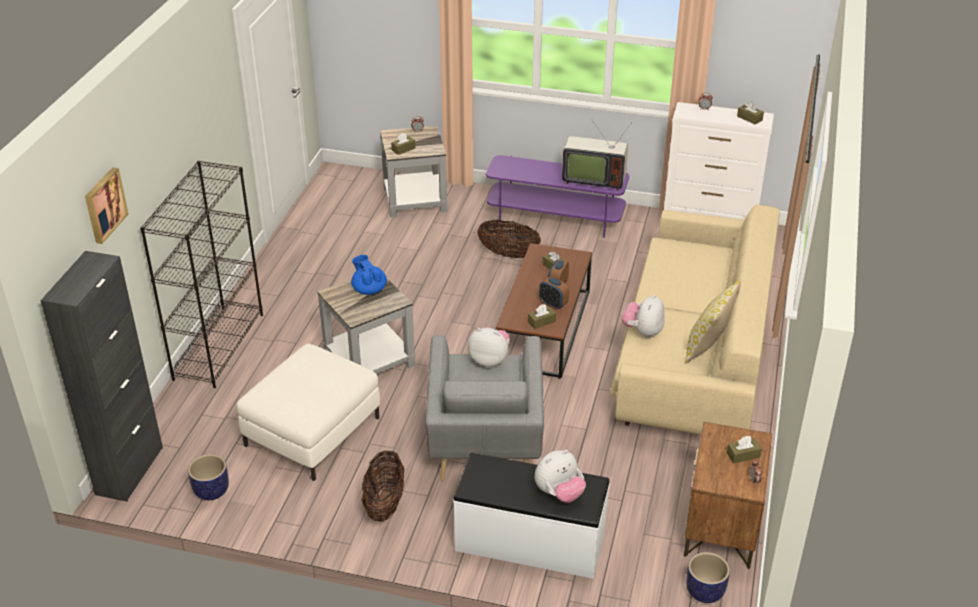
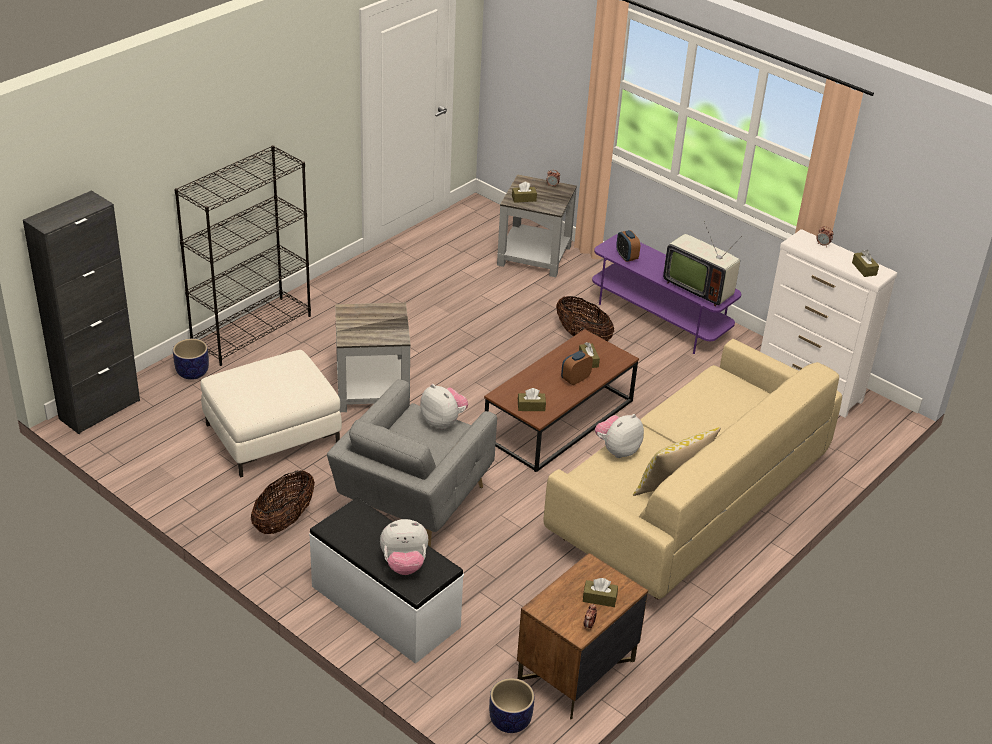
camera: 25 degrees right, 0 degrees up
(104, 205) = (130, 155): picture -> none
(211, 491) = (150, 452): planter -> planter (192, 372)
(369, 289) = (382, 318): blue teapot -> none
(553, 304) = (557, 394): alarm clock -> alarm clock (626, 257)

